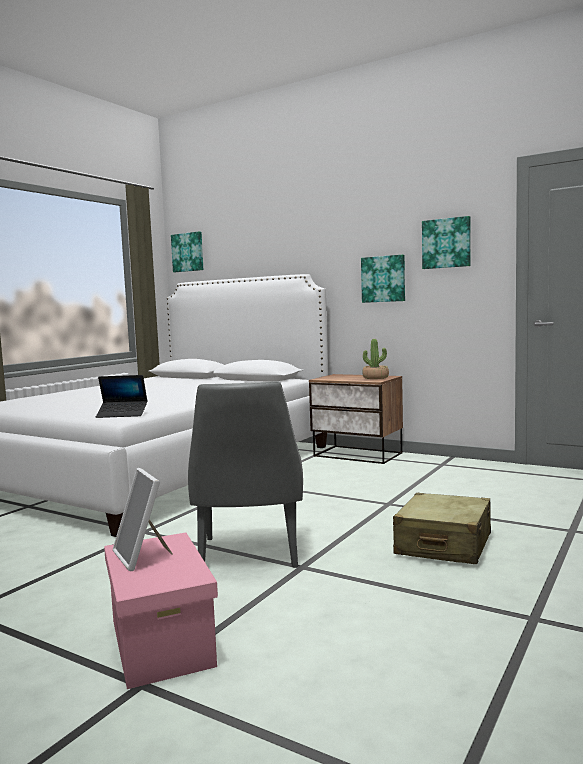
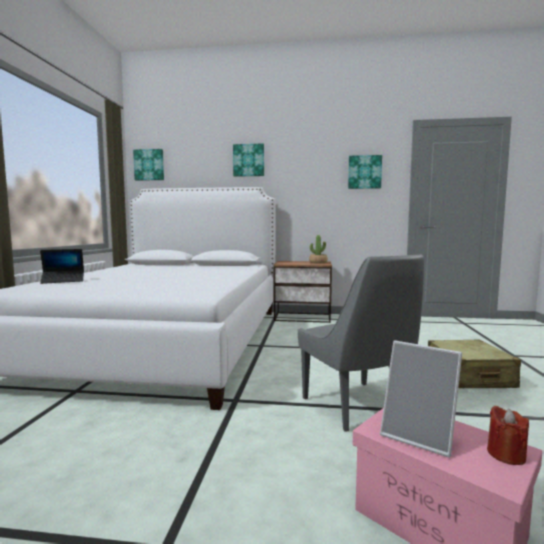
camera: 25 degrees left, 0 degrees up
(122, 414) = (197, 292): laptop -> laptop (63, 281)
(178, 578) = (506, 454): none -> red candle
(383, 279) = (318, 194): picture -> picture (248, 160)

